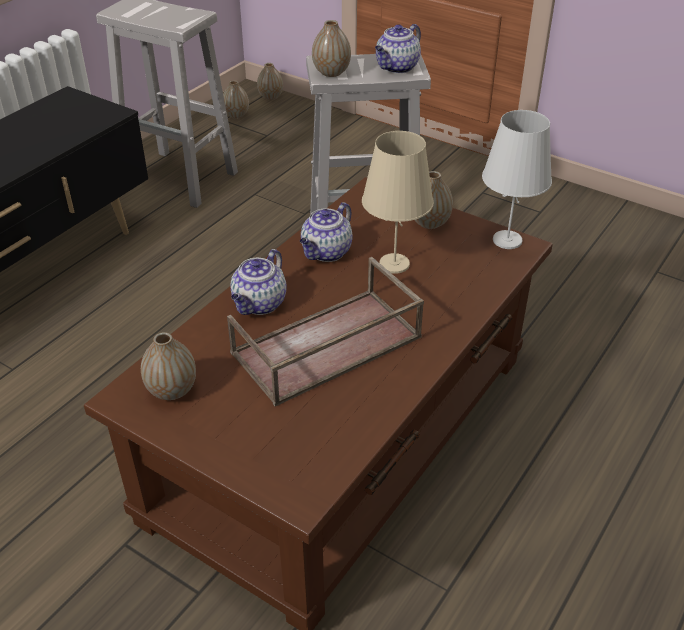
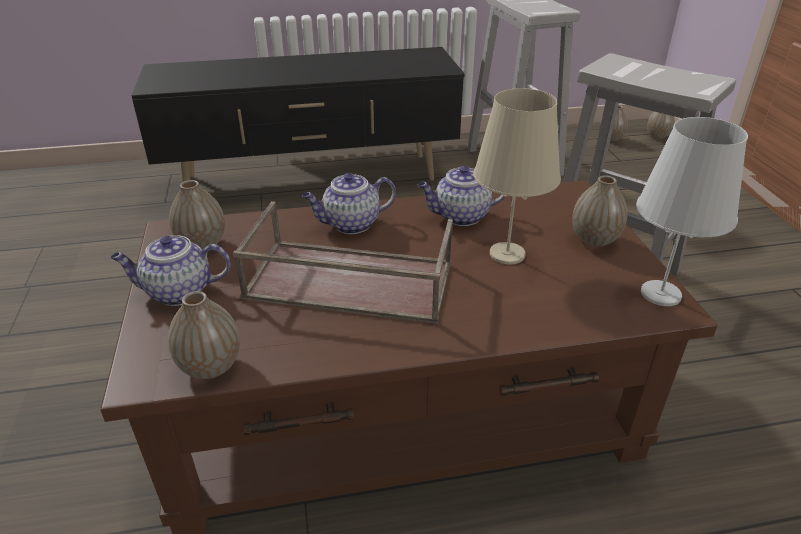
camera: 45 degrees right, 5 degrees down
(331, 72) = (612, 68): vase -> vase (210, 367)
(397, 68) = (687, 83): teapot -> teapot (177, 292)

